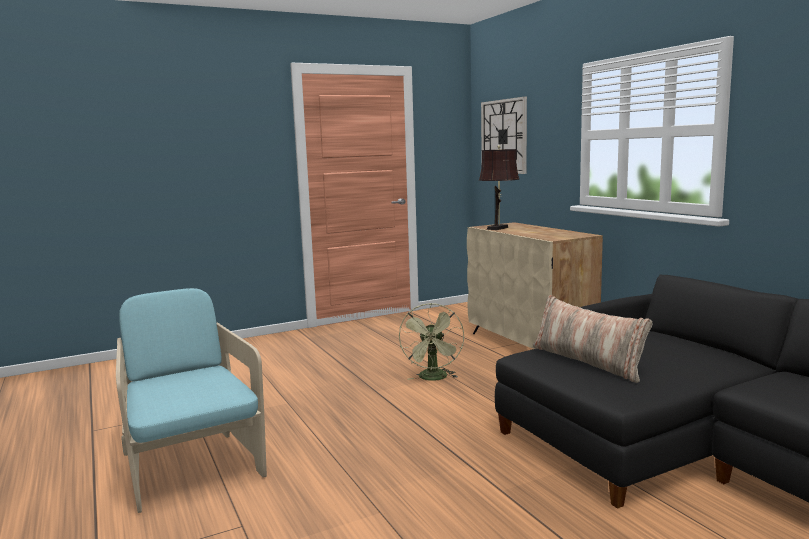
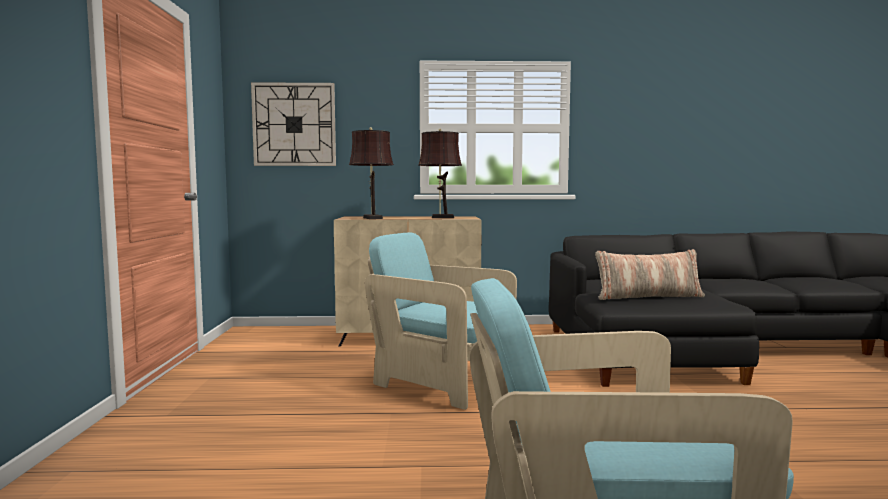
camera: 65 degrees left, 5 degrees down
(434, 378) = (444, 383): green fan -> turquoise armchair
(547, 234) = (440, 217): none -> brown table lamp

